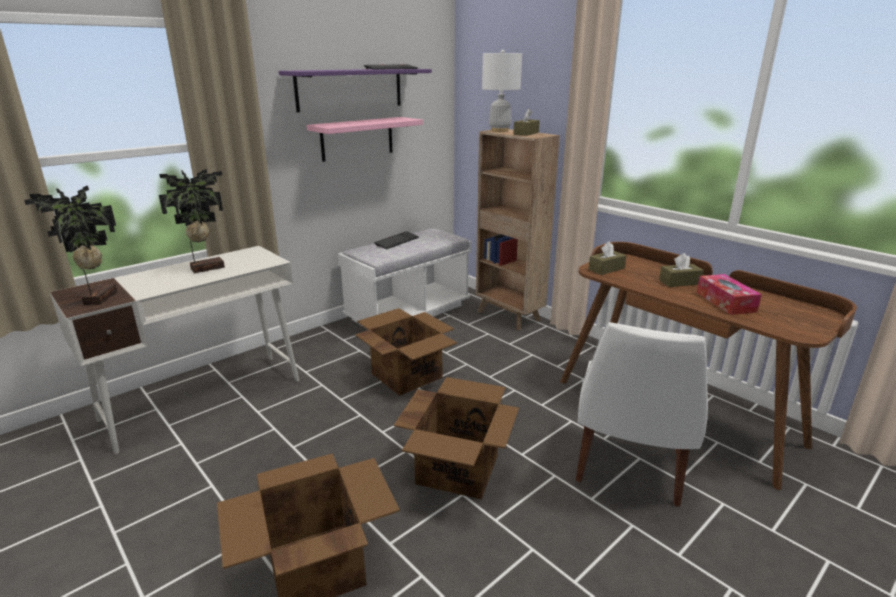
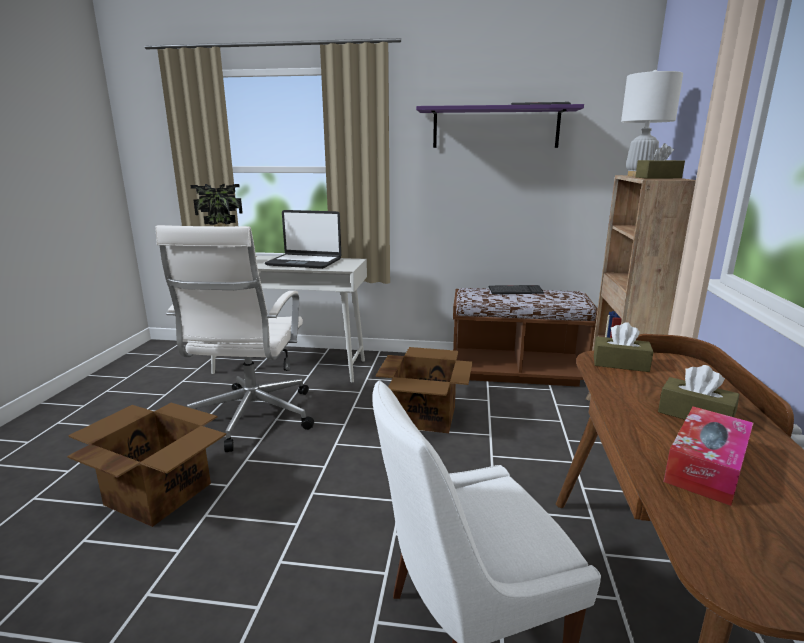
camera: 50 degrees right, 5 degrees down
(206, 268) = (304, 262): potted plant -> laptop
(266, 460) = (251, 418): none -> white office chair
(357, 138) = (497, 179): pink shelf -> none
(408, 312) = (516, 371): white bench -> brown bench
(458, 468) = (330, 504): cardboard box -> none

